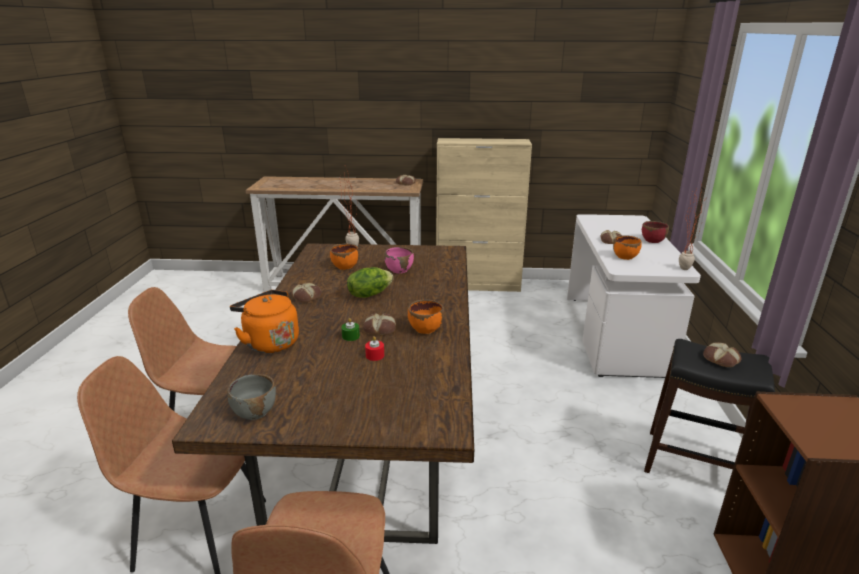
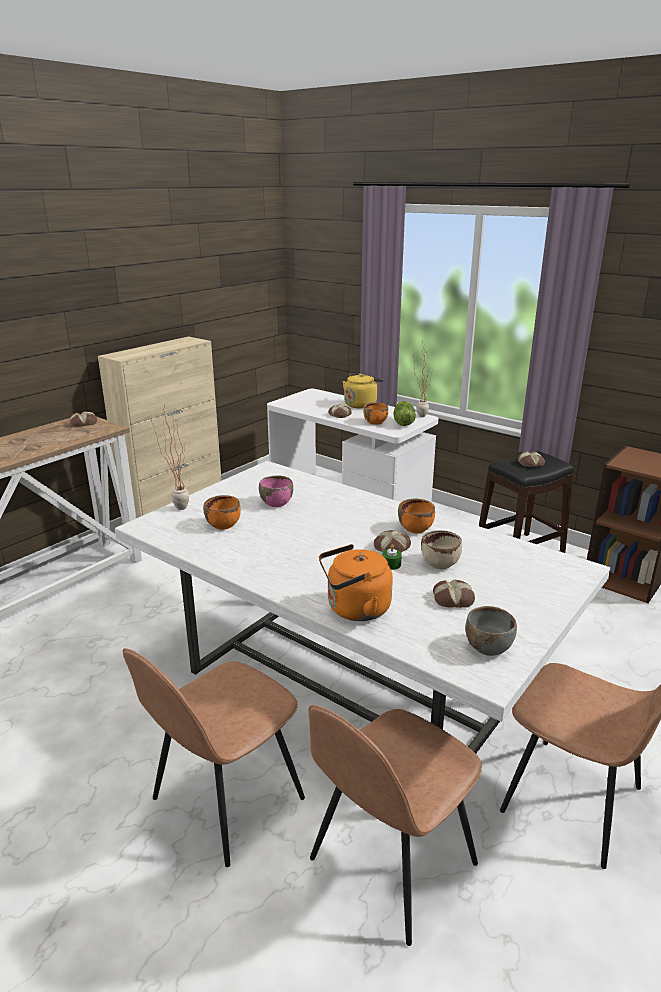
camera: 55 degrees left, 0 degrees up
(307, 296) = (270, 563): bread -> bread (453, 598)
(369, 294) = (311, 531): lettuce -> lettuce (403, 423)
(370, 435) = (346, 684): brown dining table -> white dining table
(375, 355) = (440, 563): red candle -> beige bowl
(653, 240) = (361, 404): red bowl -> yellow kettle

